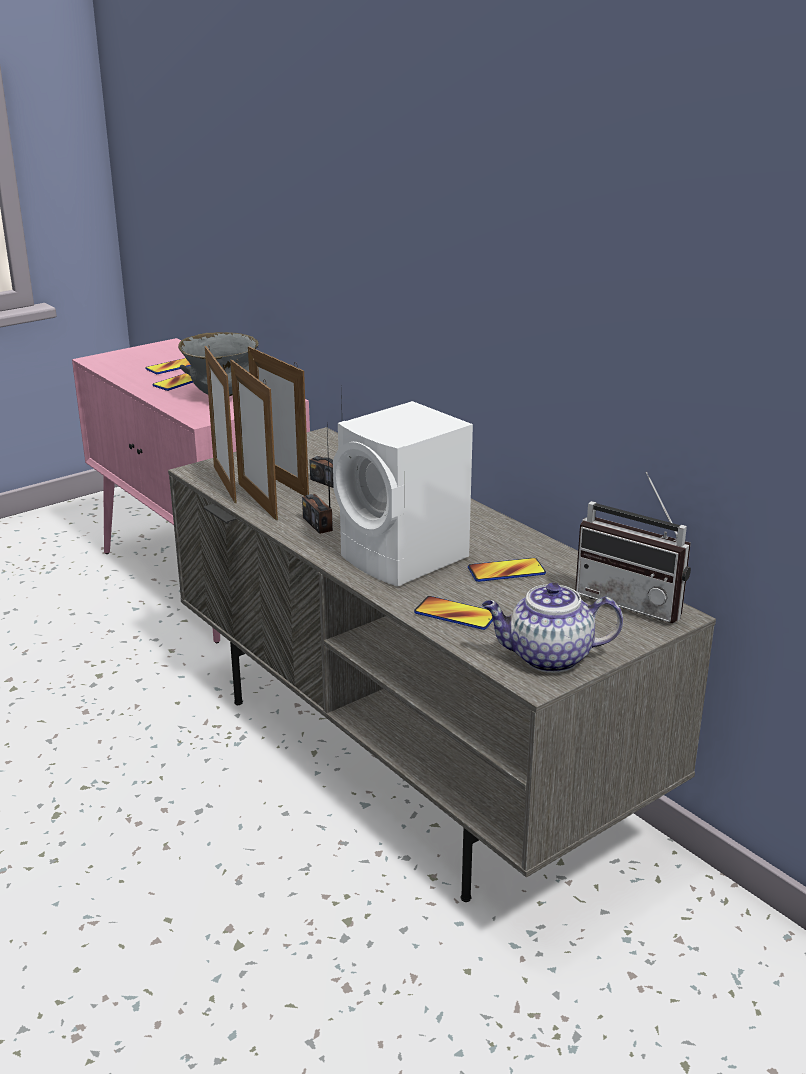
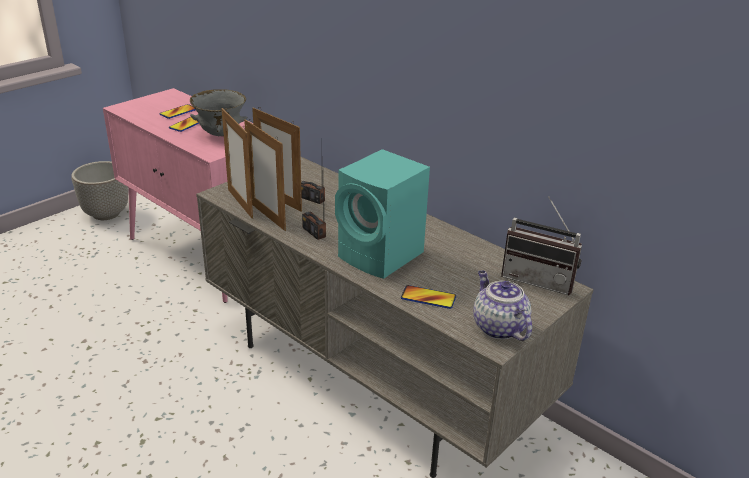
camera: 10 degrees left, 5 degrees up
(78, 519) = (105, 214): none -> planter
(406, 559) = (382, 256): white speaker -> turquoise speaker
(506, 571) = (451, 262): phone -> none
(547, 658) = (498, 327): teapot -> teapot turned 75 degrees clockwise

